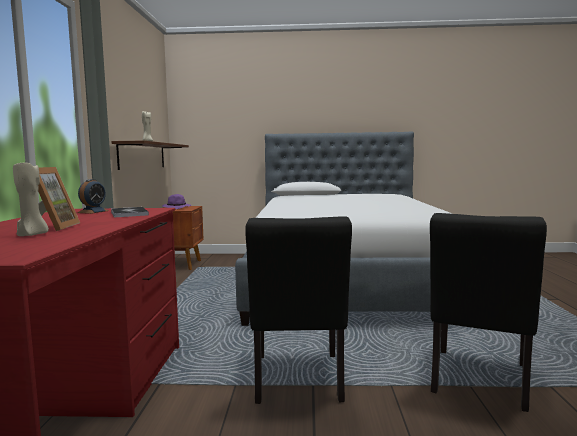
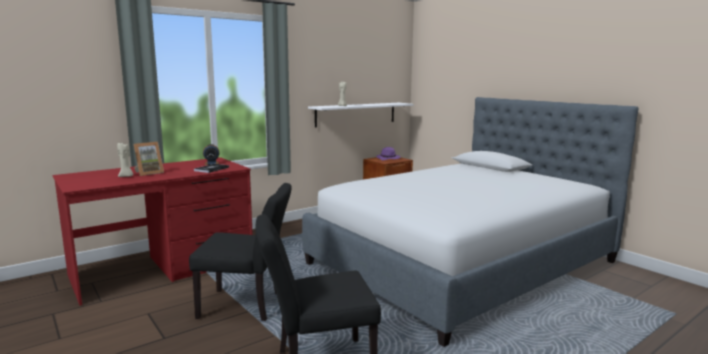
camera: 50 degrees right, 5 degrees up
(142, 156) = (356, 114): brown shelf -> white shelf
(298, 382) = (247, 306): black chair -> black chair turned 135 degrees counterclockwise

